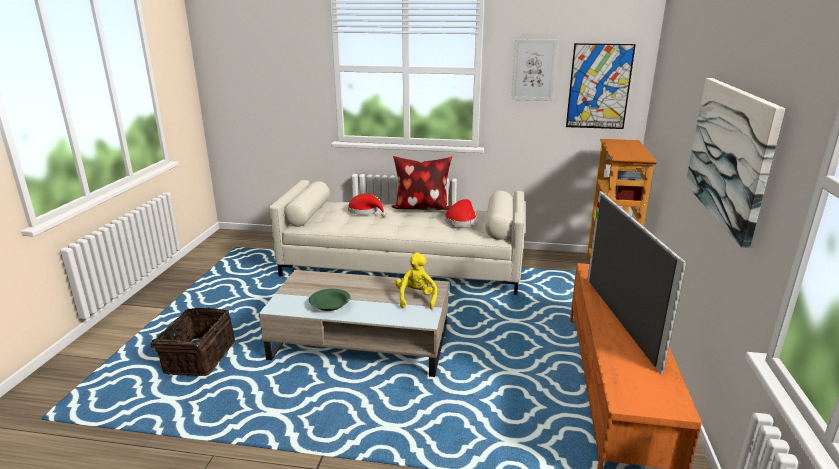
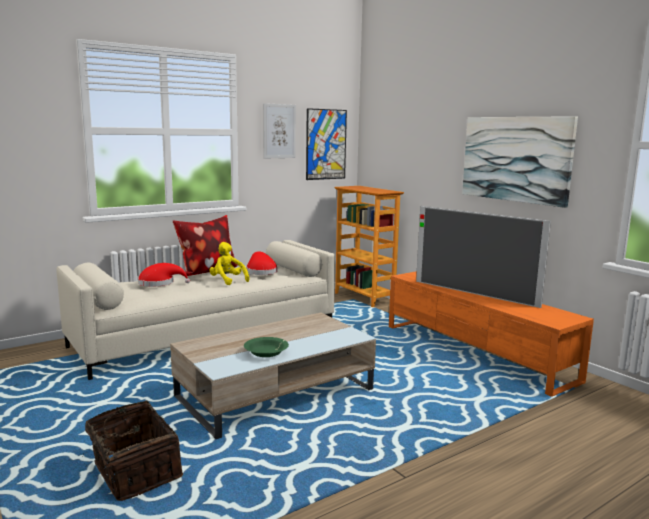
camera: 45 degrees left, 10 degrees down
(416, 298) = (322, 328): yellow plush toy -> yellow plush toy (227, 281)

